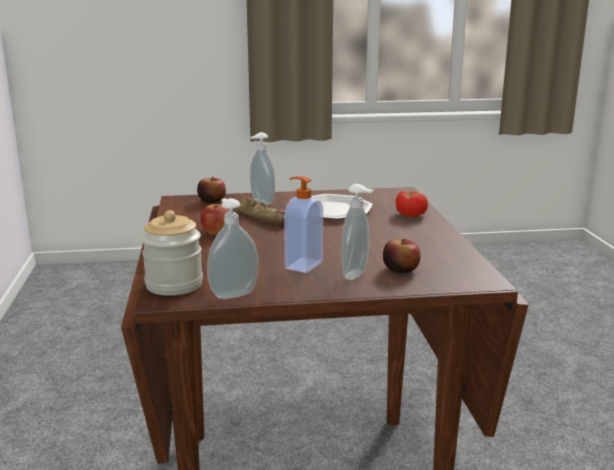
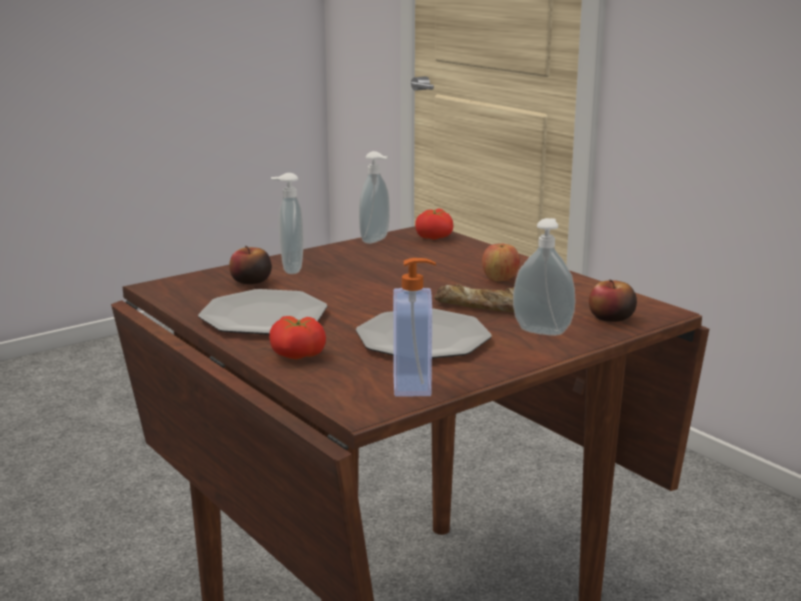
camera: 150 degrees right, 0 degrees up
(174, 285) = (435, 237): jar -> tomato
(302, 265) = (353, 268): soap dispenser -> soap dispenser (414, 386)
(413, 239) = (263, 316): none -> plate

